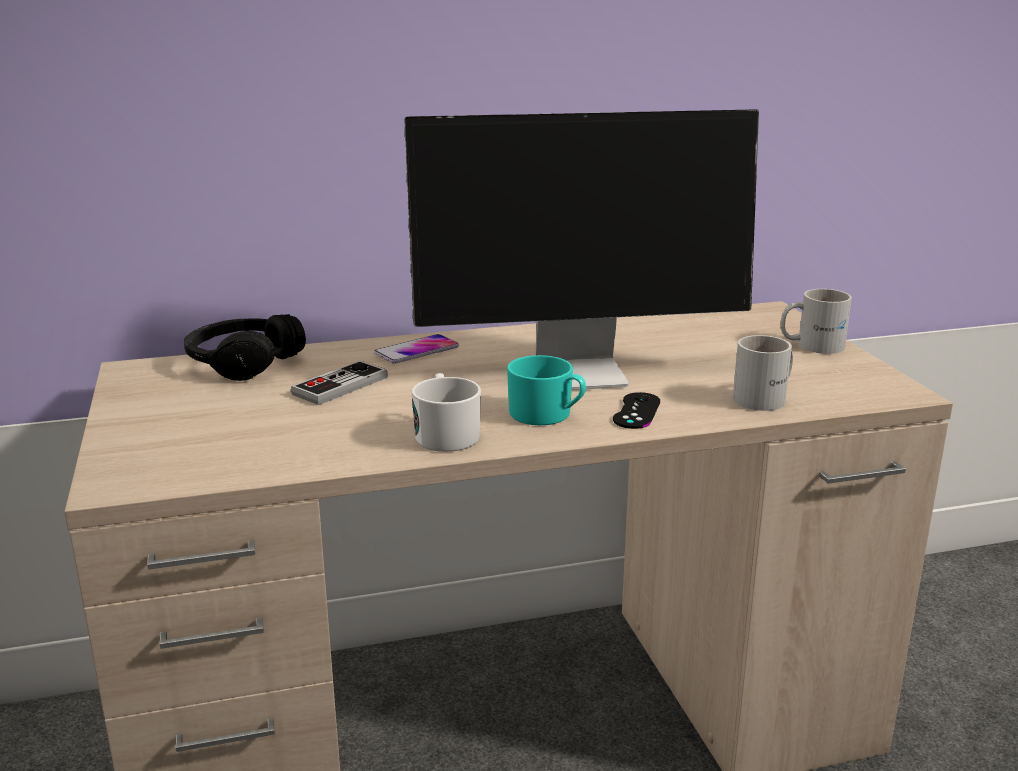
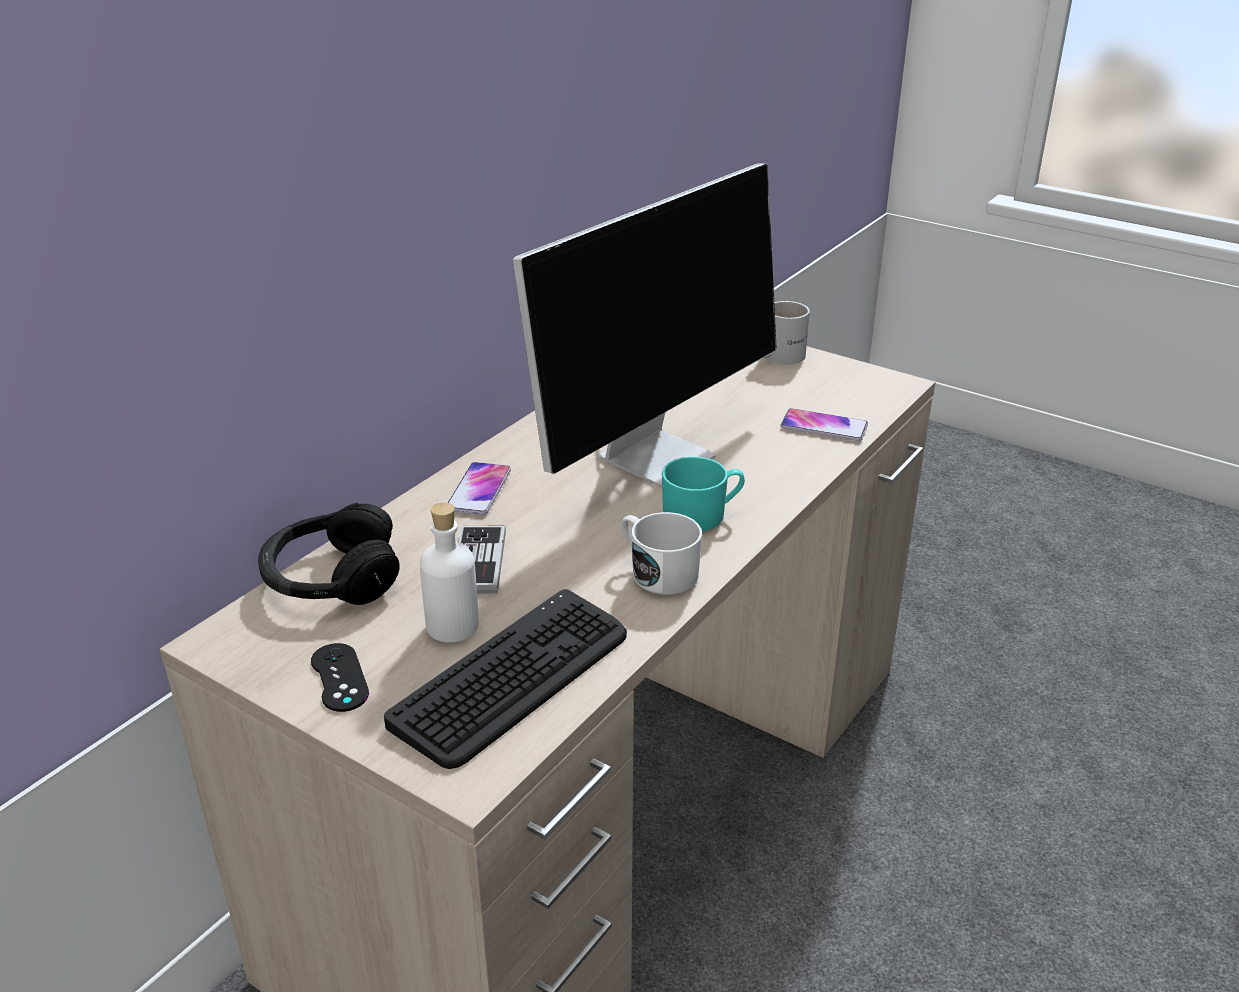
camera: 40 degrees left, 10 degrees up
(237, 450) = (513, 678): none -> keyboard
(259, 410) = (452, 626): none -> white bottle
(636, 411) = (758, 480): black game controller -> black game controller (339, 677)
(767, 398) = (824, 426): white mug -> phone

